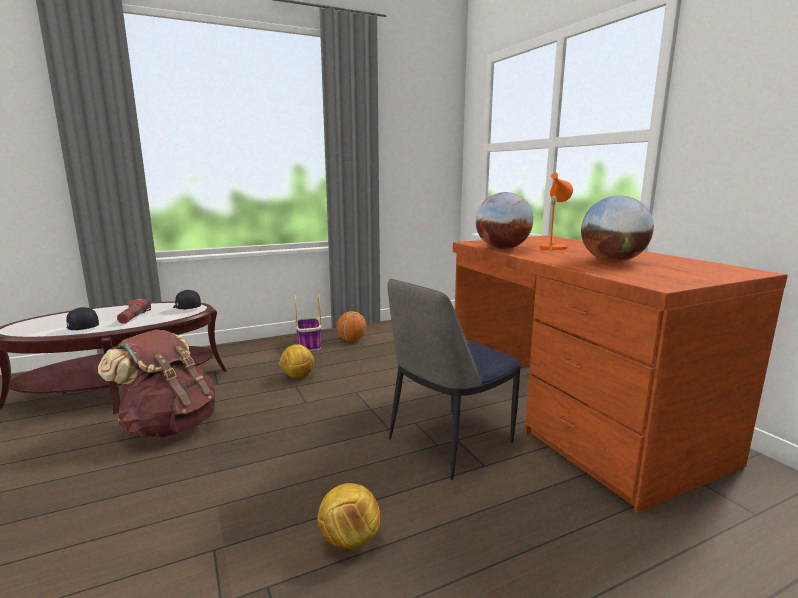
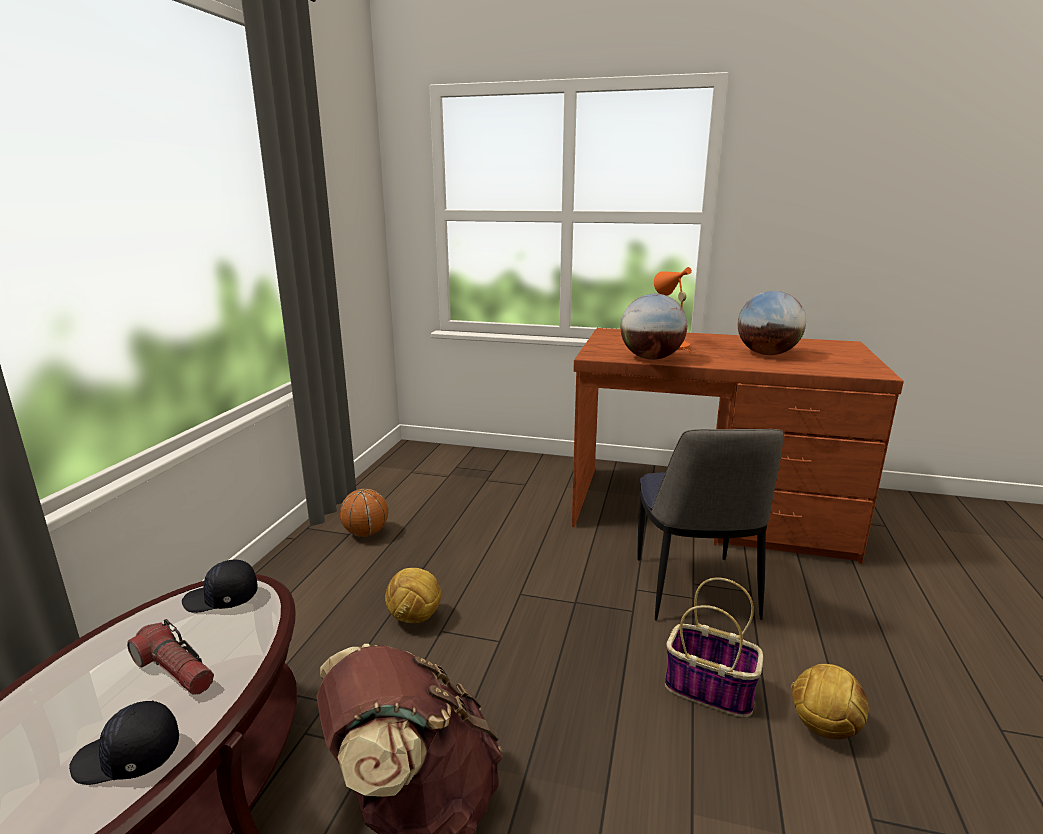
camera: 50 degrees left, 5 degrees up
(309, 345) = (323, 568): basket -> basket (711, 689)

